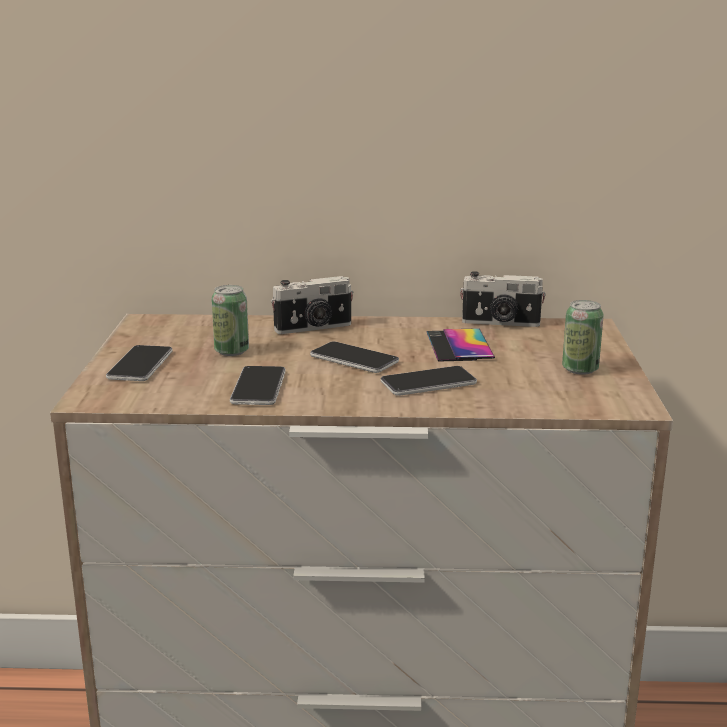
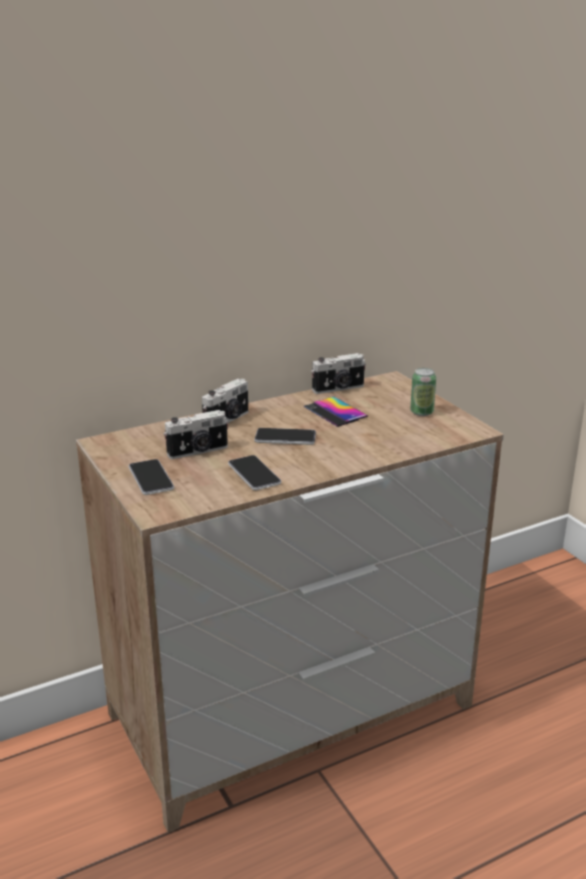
camera: 30 degrees left, 5 degrees up
(231, 351) = (198, 451): can -> camera
(428, 383) = (351, 443): phone -> none

